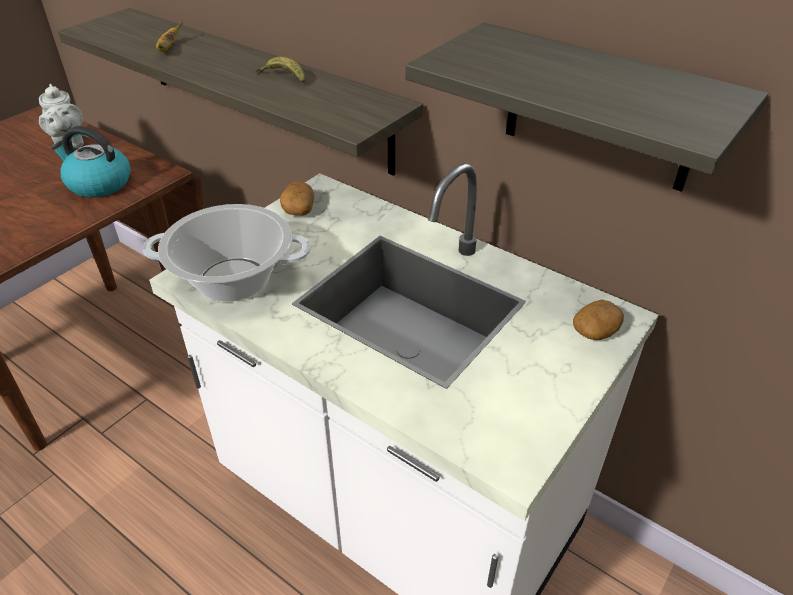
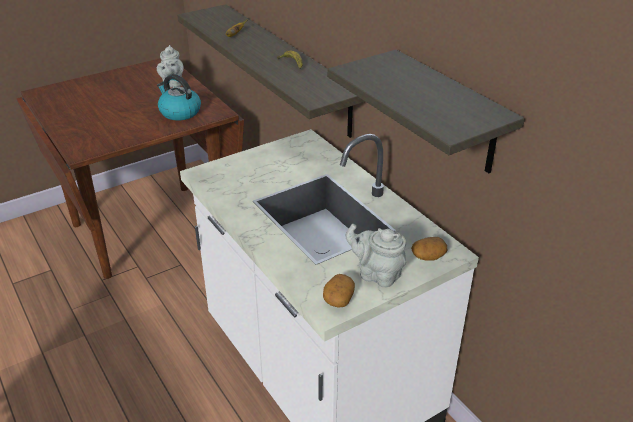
camera: 20 degrees right, 5 degrees down
(233, 279) = (226, 180): cooking pot -> none
(298, 209) = (285, 148): potato -> potato (338, 298)
(544, 381) = (376, 274): none -> grey teapot

